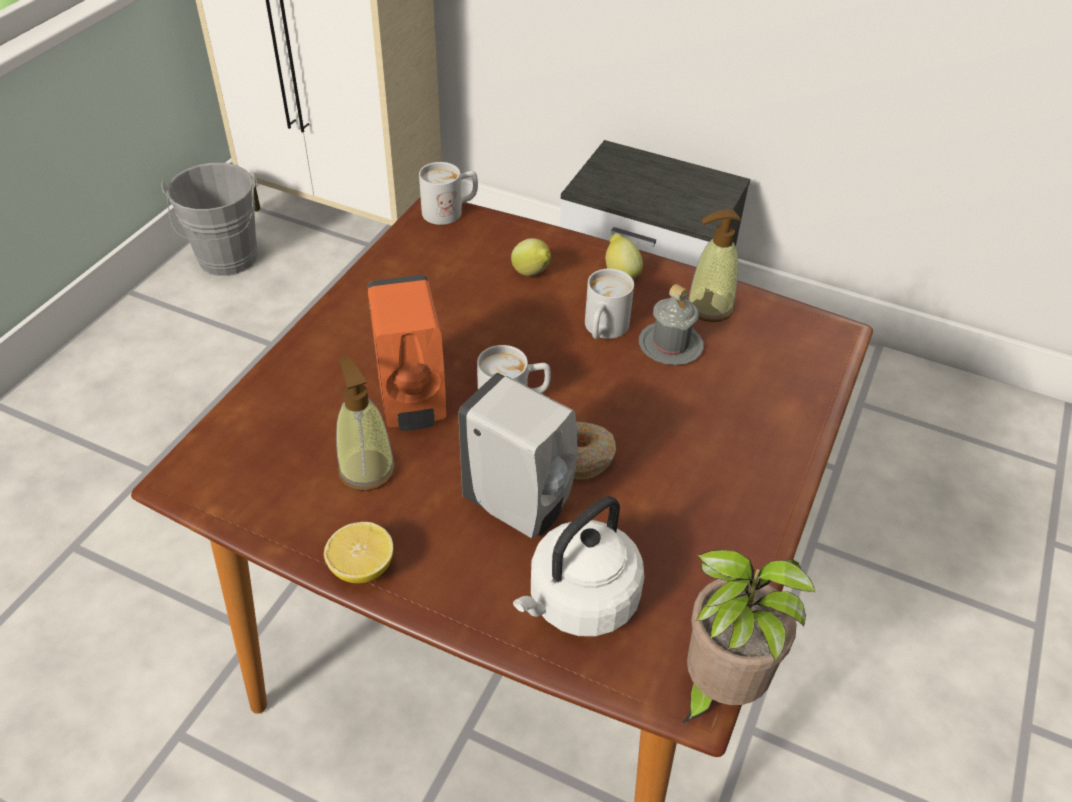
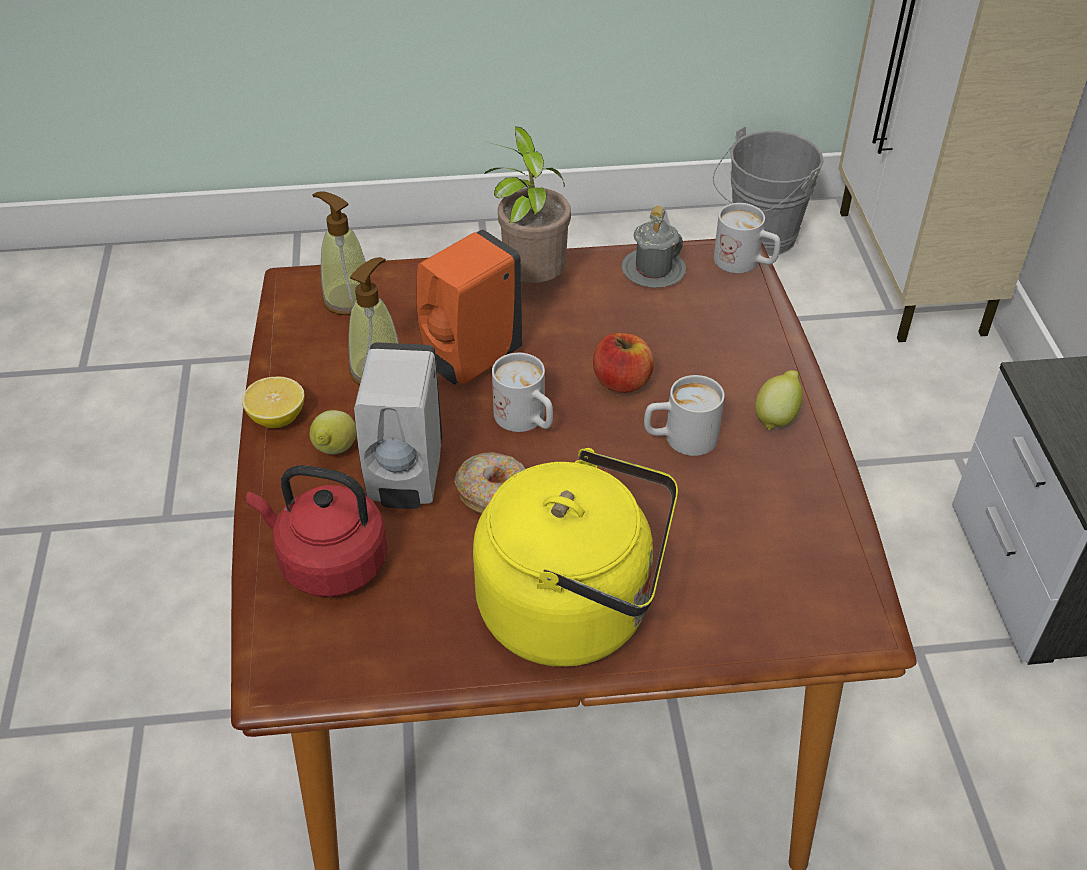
camera: 60 degrees right, 0 degrees up
(517, 330) = (622, 381): none -> apple
(532, 274) = (712, 355): lemon -> lemon (334, 451)
(579, 602) = (328, 562): white kettle -> red kettle
(670, 345) = (705, 496): grey mug -> grey mug (653, 270)
(709, 307) = (796, 504): soap dispenser -> soap dispenser (348, 299)
(717, 688) = (295, 695): potted plant -> potted plant (530, 283)
(733, 465) = (575, 609): none -> yellow kettle

